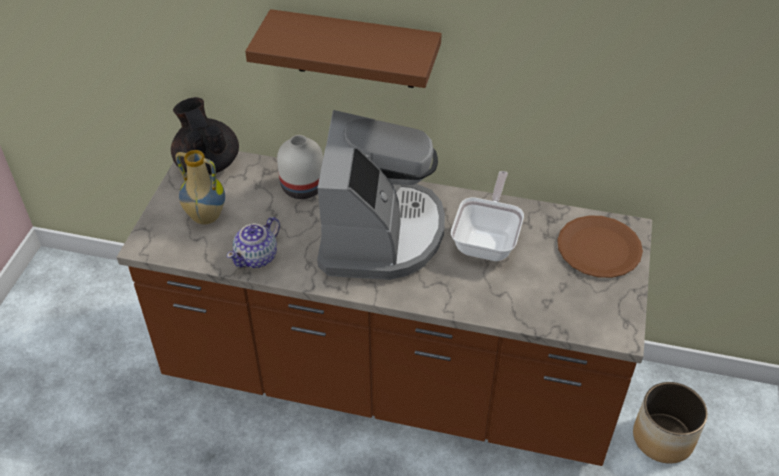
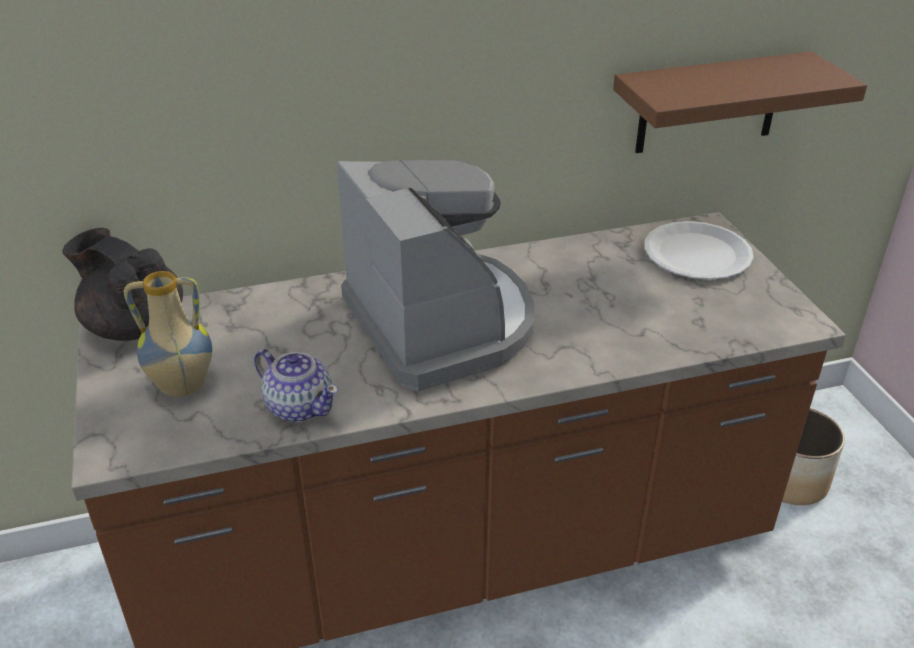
camera: 30 degrees left, 10 degrees down
(257, 257) = (299, 406): teapot -> teapot turned 60 degrees counterclockwise
(301, 188) = (295, 310): white vase -> none
(355, 50) = (334, 77): brown shelf -> brown shelf (708, 103)
(487, 240) = (574, 286): frying pan -> none
(599, 248) = (697, 253): brown plate -> white plate

